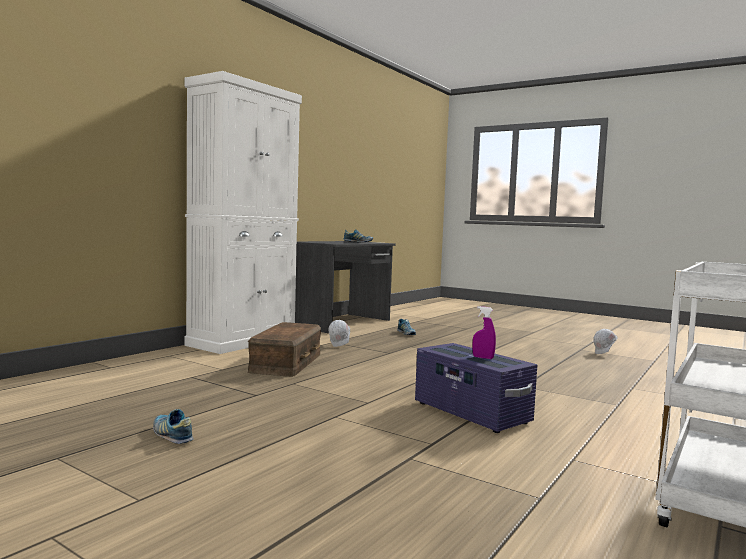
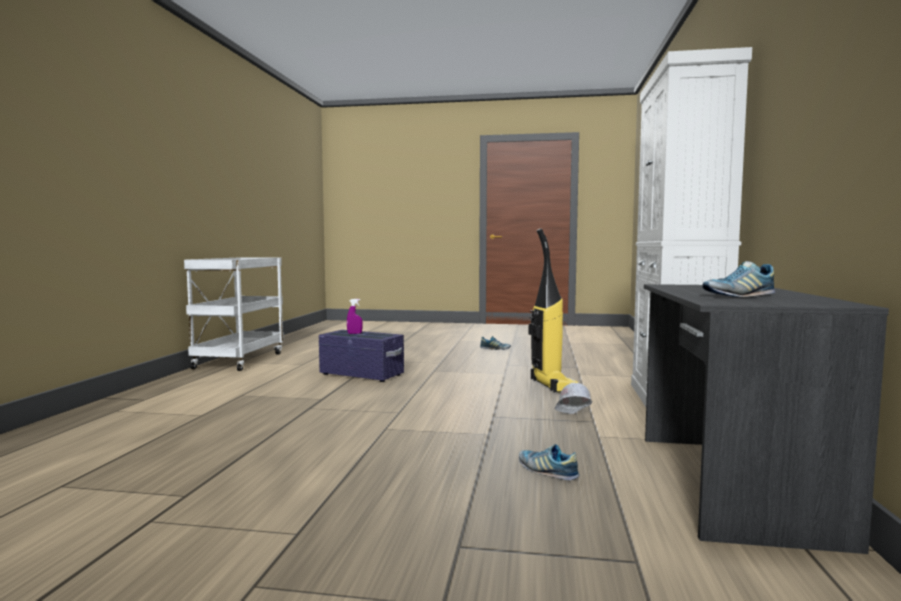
camera: 155 degrees right, 0 degrees up
(287, 363) = (554, 386): brown storage box -> vacuum cleaner
(604, 354) = (145, 489): white hard hat -> none

